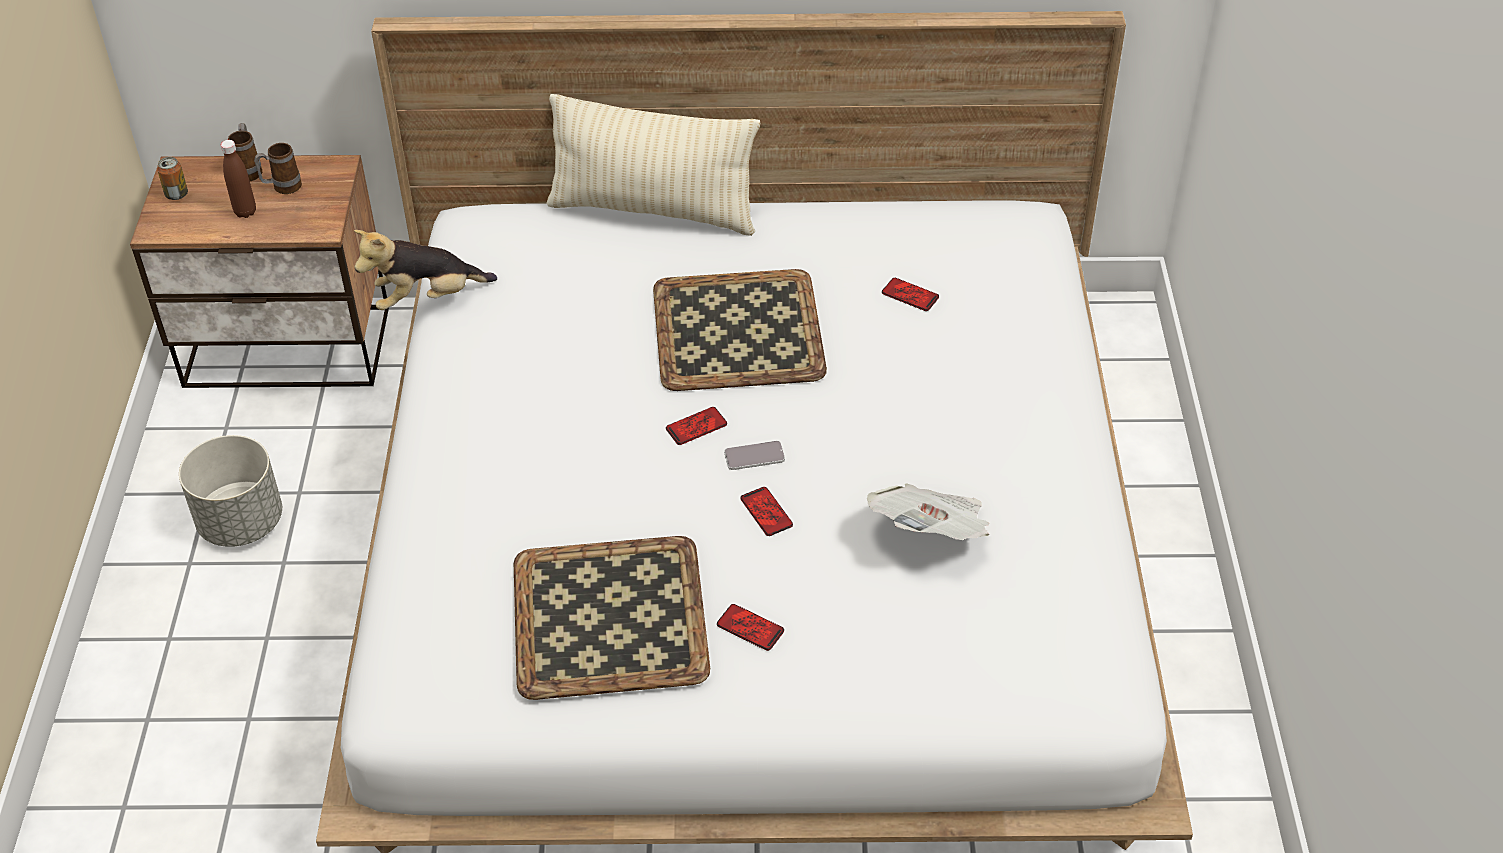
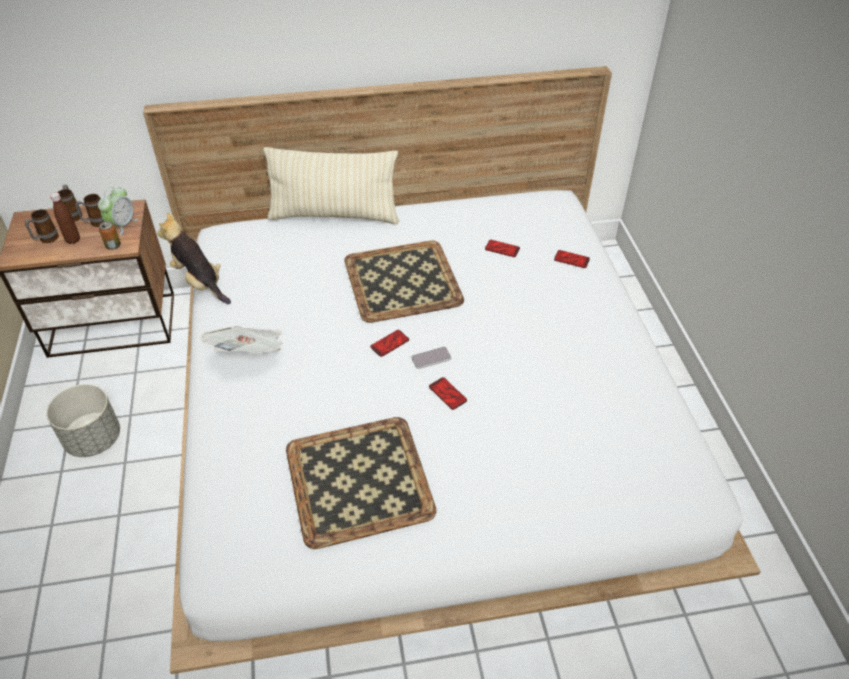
camera: 10 degrees left, 0 degrees up
(176, 194) = (26, 234): can -> can (113, 246)
(205, 207) = (46, 240): none -> mug
(320, 195) = (122, 225): none -> alarm clock
(427, 298) = (200, 282): plush toy -> plush toy turned 75 degrees clockwise
(750, 628) = (455, 475): phone -> phone (571, 259)
(931, 533) = (556, 394): newspaper -> newspaper (250, 353)

